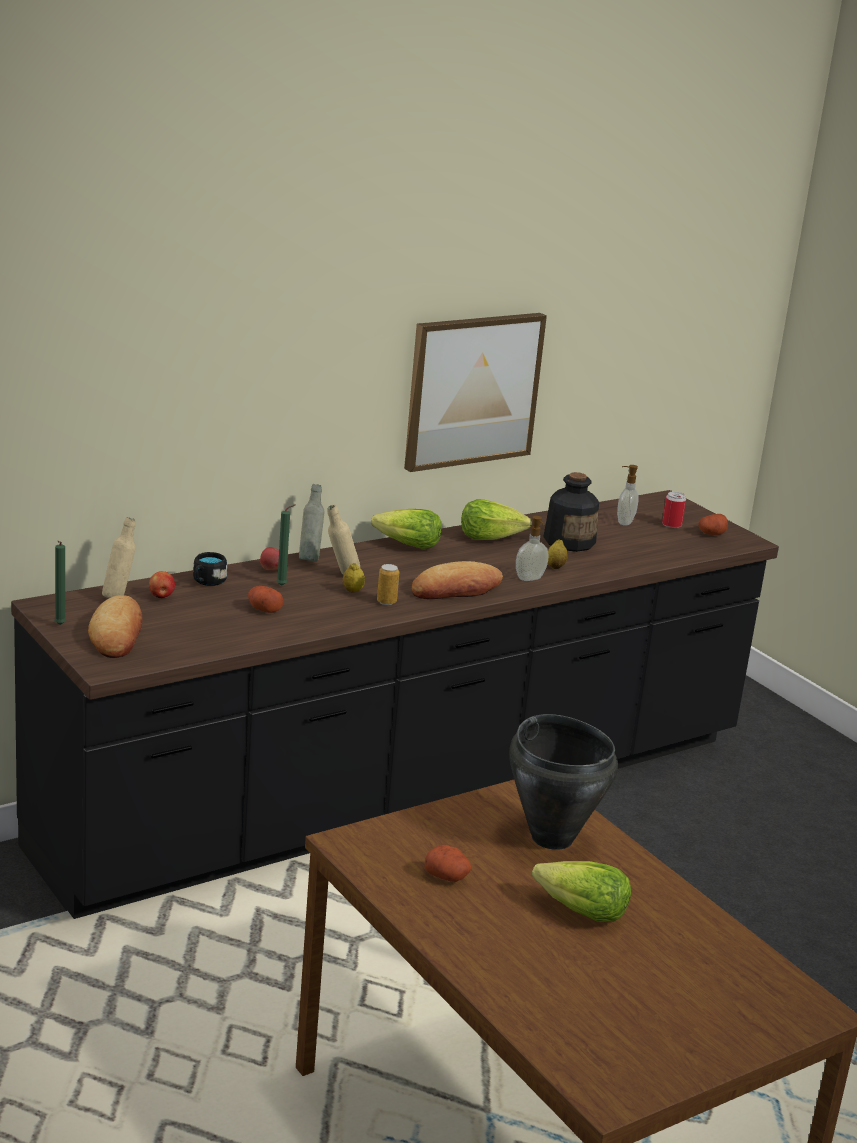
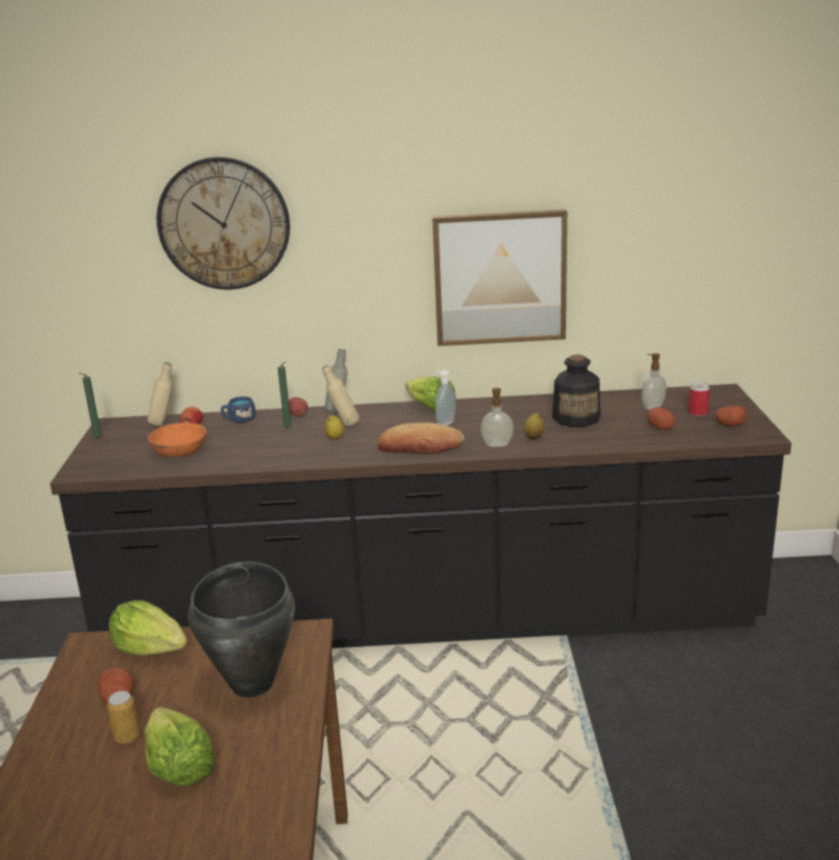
camera: 35 degrees right, 0 degrees up
(117, 634) = (122, 449): bread -> none
(195, 628) = (179, 452): none -> orange bowl
(198, 338) = (224, 224): none -> wall clock
(207, 582) = (239, 420): black mug -> blue mug
(263, 609) = (248, 444): potato -> potato (659, 426)
(386, 602) = (349, 450): can -> can (127, 737)
(446, 561) = (445, 423): none -> soap dispenser
(490, 537) = (509, 408): lettuce -> lettuce (151, 649)

